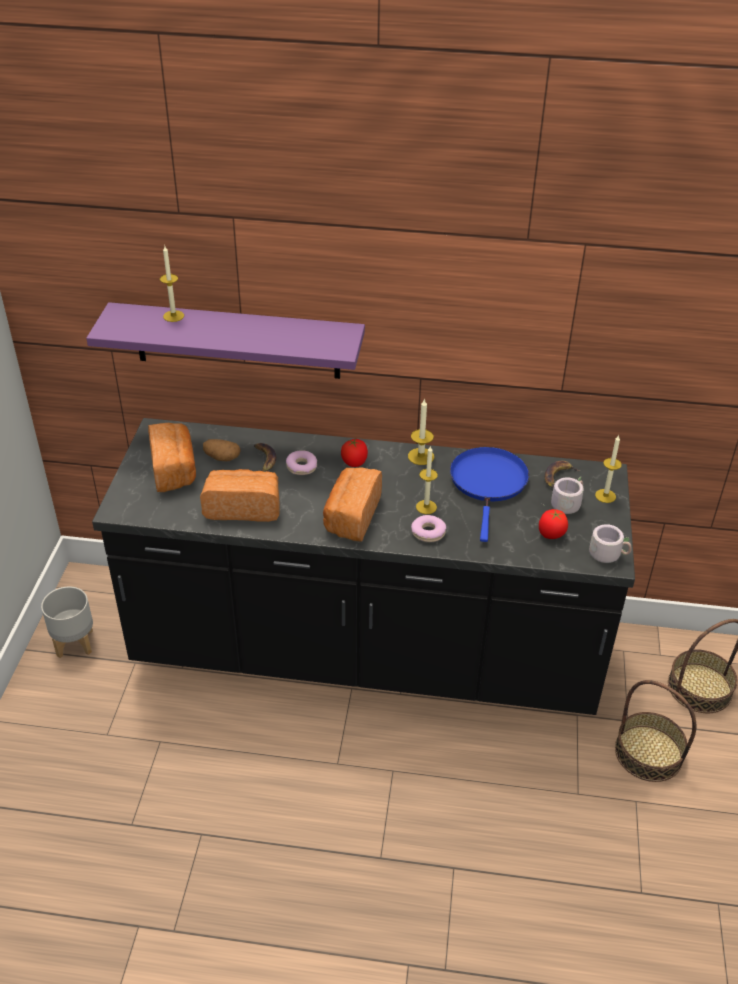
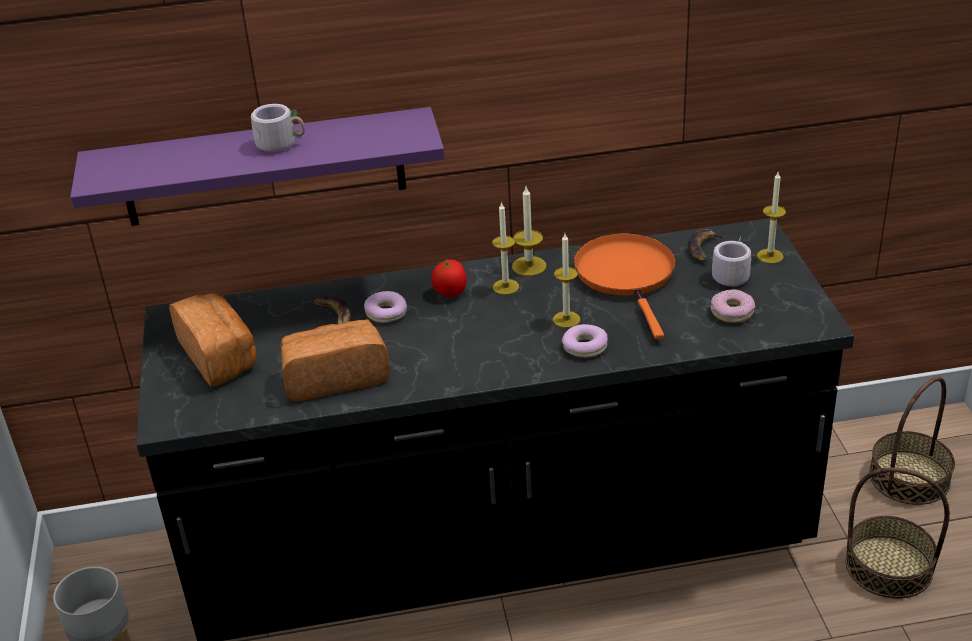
camera: 15 degrees left, 5 degrees down
(173, 316) = (177, 148): candle -> candle (505, 287)
(221, 458) = (276, 327): potato -> none
(351, 516) = (479, 353): bread -> none
(488, 483) = (627, 275): blue frying pan -> orange frying pan
(551, 534) = (731, 312): tomato -> donut
(608, 553) = (809, 316): grey mug -> grey mug (281, 143)

